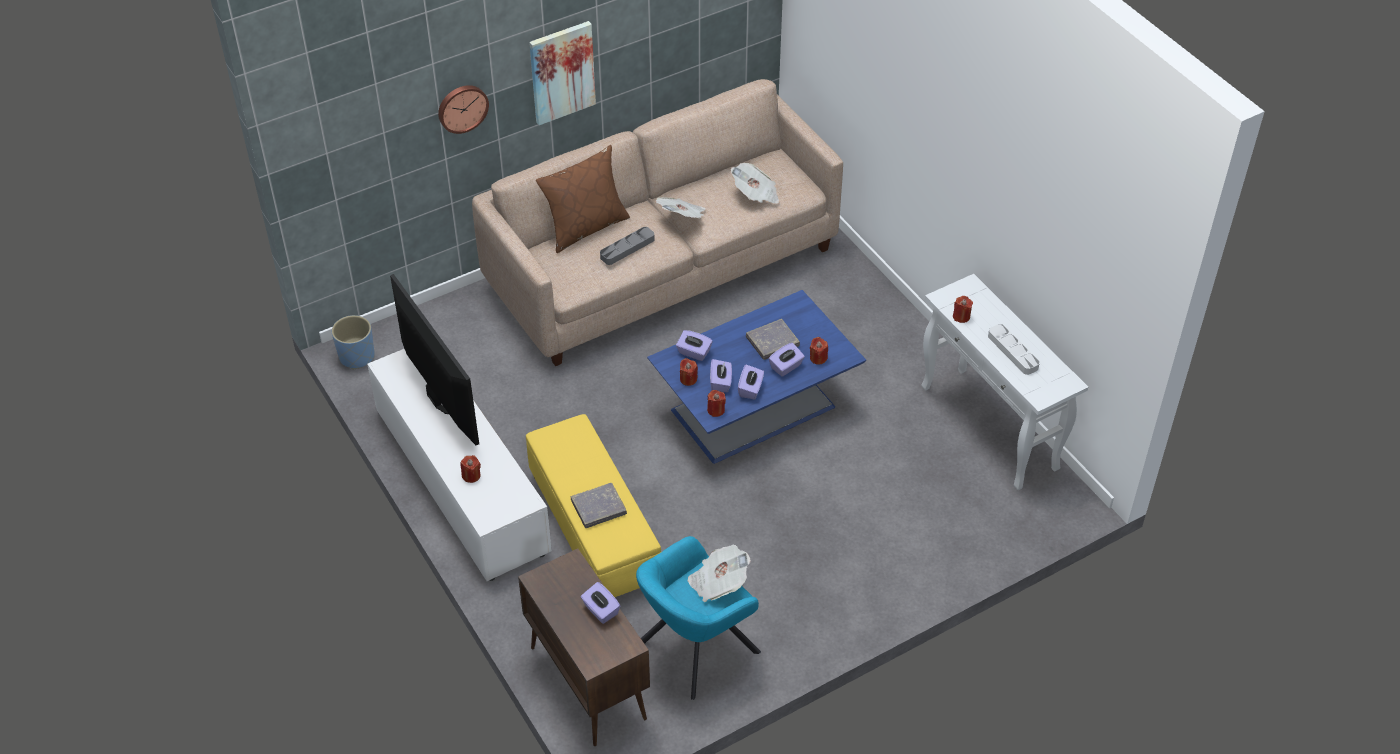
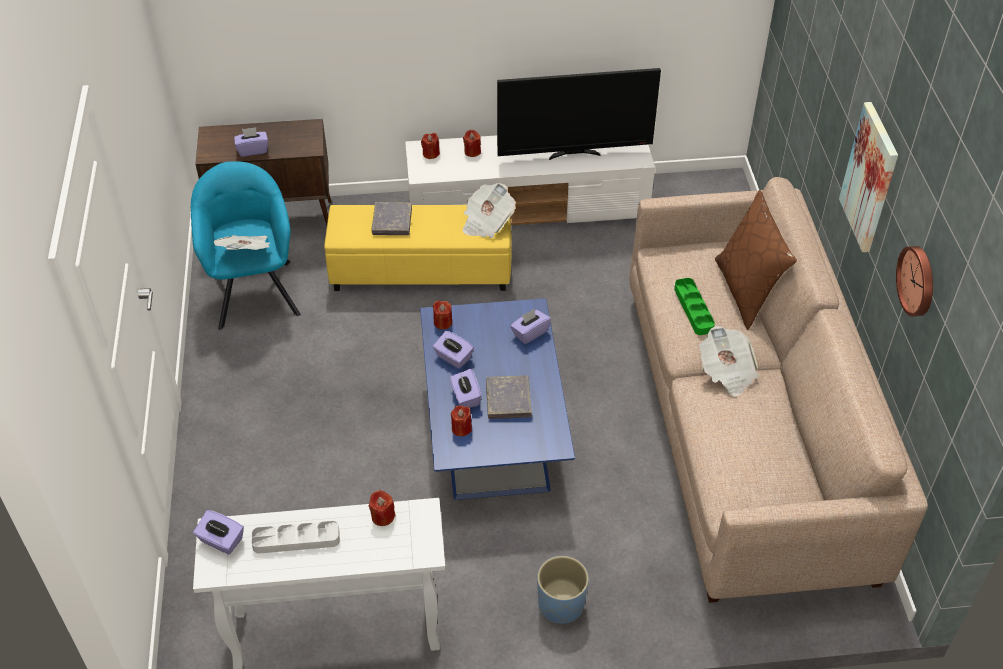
camera: 115 degrees right, 0 degrees up
(357, 356) = (714, 182): blue planter -> blue planter (560, 605)
(462, 107) = (831, 93): wall clock -> wall clock (918, 281)
(627, 248) = (693, 309): grey tray -> green tray
(688, 379) = (496, 317): red candle -> red candle (431, 154)
(720, 383) = (476, 338): purple tissue box -> purple tissue box (221, 541)
(755, 194) = (740, 453): newspaper -> newspaper (486, 222)

